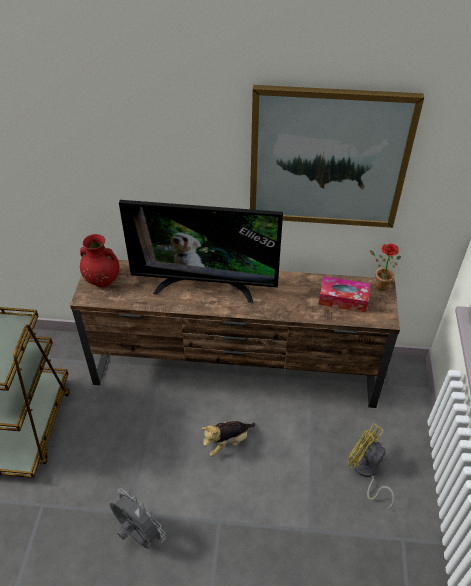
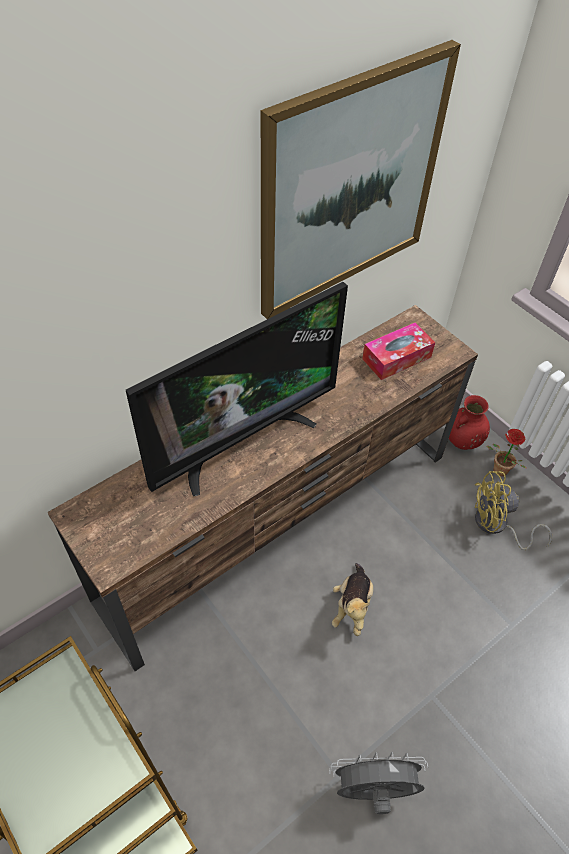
camera: 45 degrees left, 5 degrees up
(102, 280) = (105, 527): red vase -> red vase (462, 441)
(379, 285) = (410, 320): potted plant -> potted plant (497, 471)

